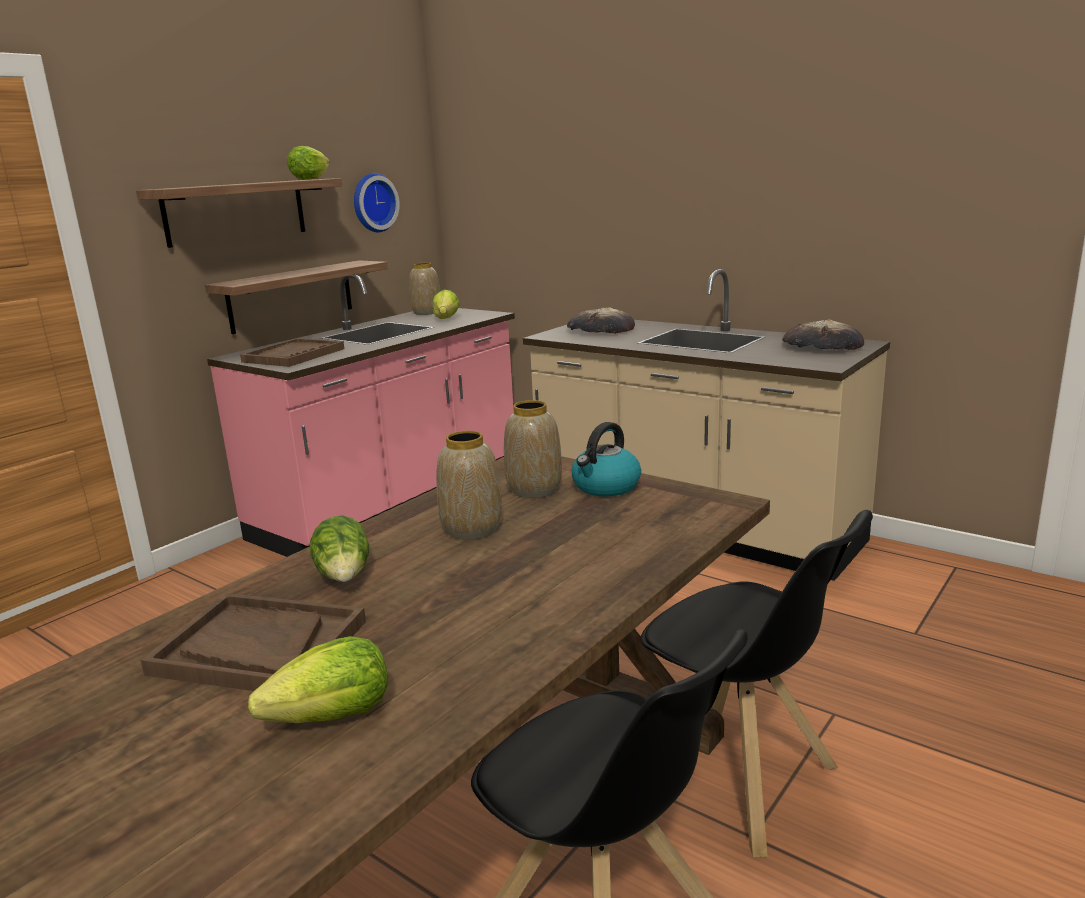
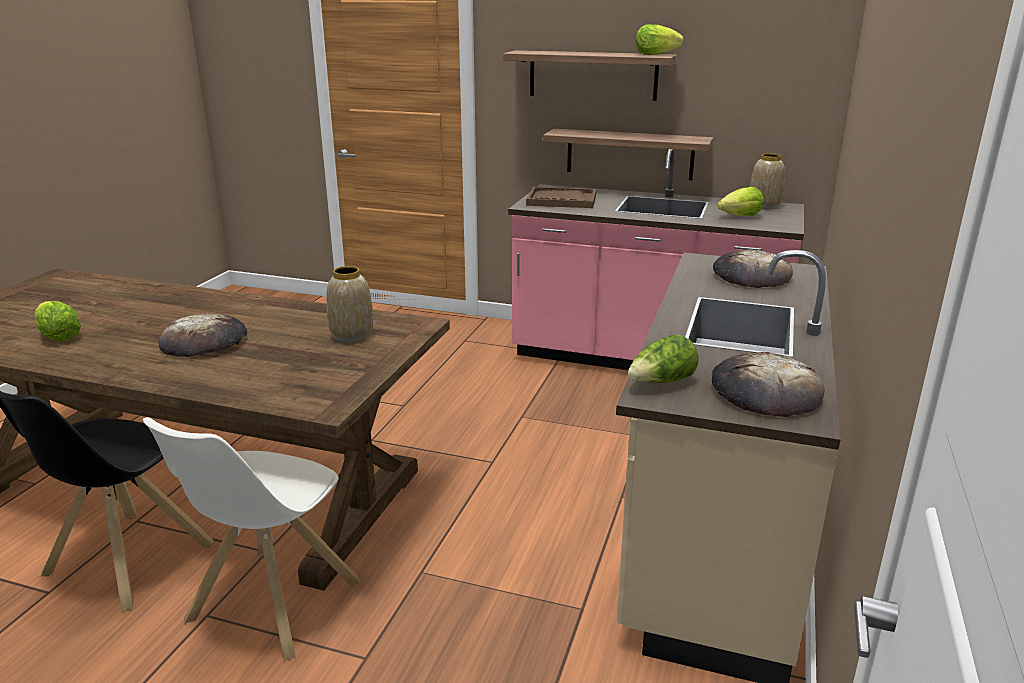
camera: 70 degrees right, 5 degrees up
(259, 647) = (133, 309): brown tray -> none
(345, 576) = (211, 310): lettuce -> lettuce (661, 382)
(373, 202) = (746, 84): wall clock -> none
(471, 529) = (278, 328): vase -> none
(481, 575) = (205, 342): none -> bread
(605, 487) = (360, 358): kettle -> none
(739, 779) = (271, 603): black chair -> white chair

